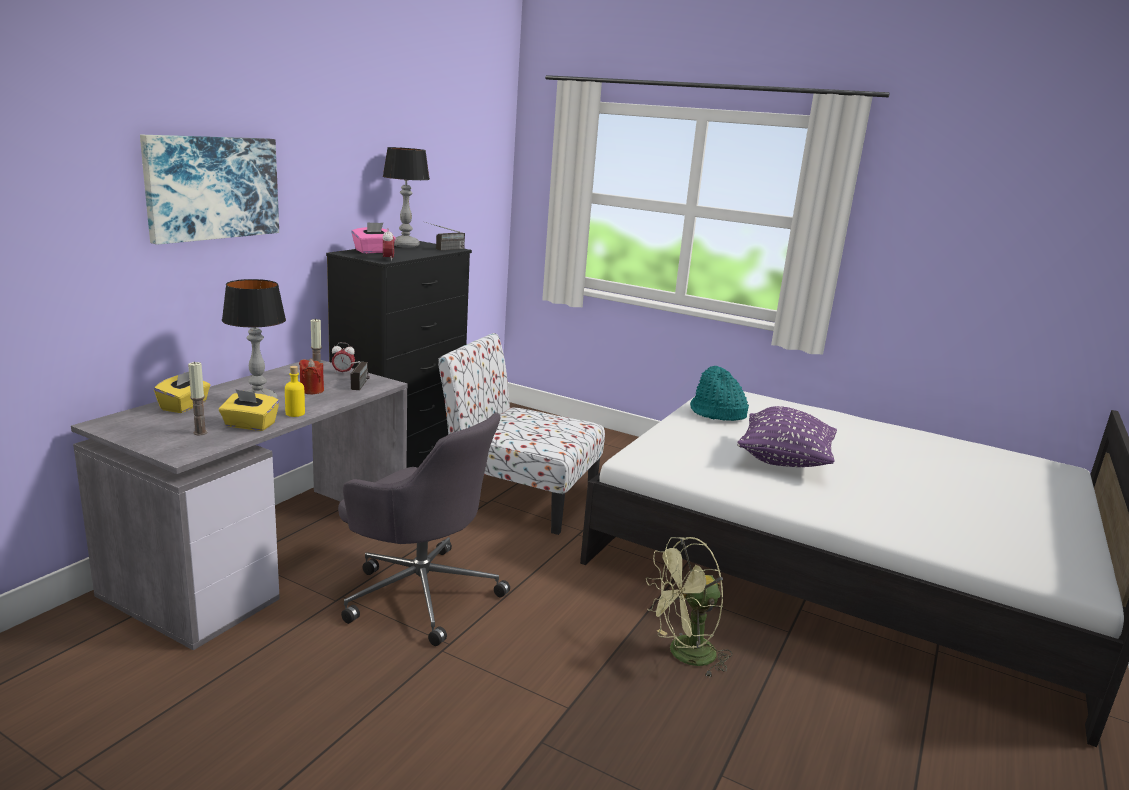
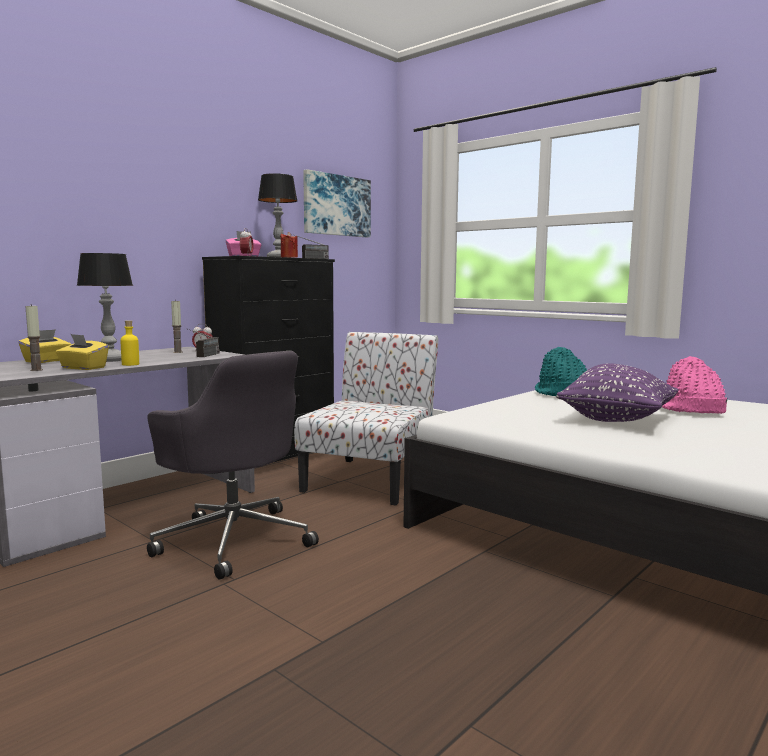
camera: 15 degrees right, 10 degrees down
(212, 187) = (92, 189): picture -> picture (336, 205)
(312, 390) = (163, 357): red candle -> red candle (289, 257)
(518, 497) = (370, 479): chair -> chair turned 75 degrees clockwise
(683, 655) = (477, 607): green fan -> none
(840, 441) = (690, 410): none -> pink hat

